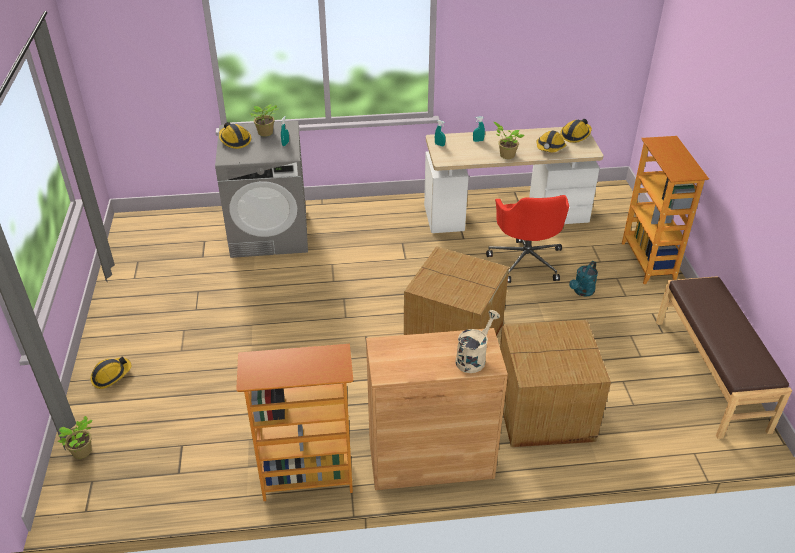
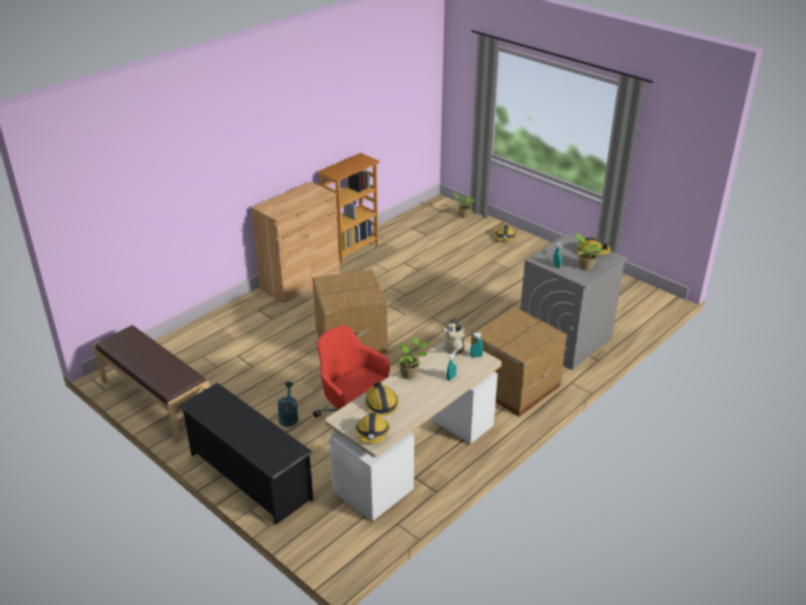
camera: 140 degrees right, 5 degrees down
(473, 358) = (273, 205): beige watering can -> beige watering can (454, 350)
(546, 412) = (255, 328): cardboard box -> cardboard box (512, 386)
(648, 262) = (249, 476): bookcase -> black shoe rack

